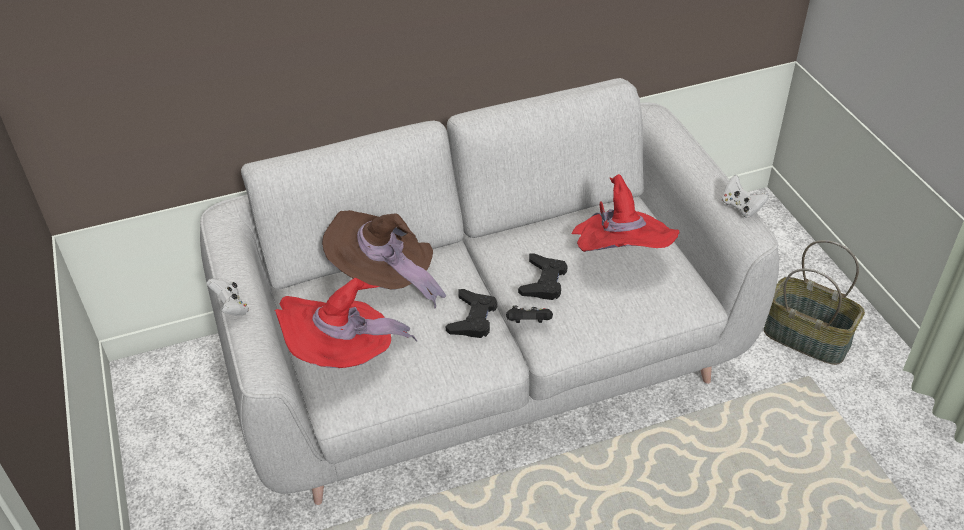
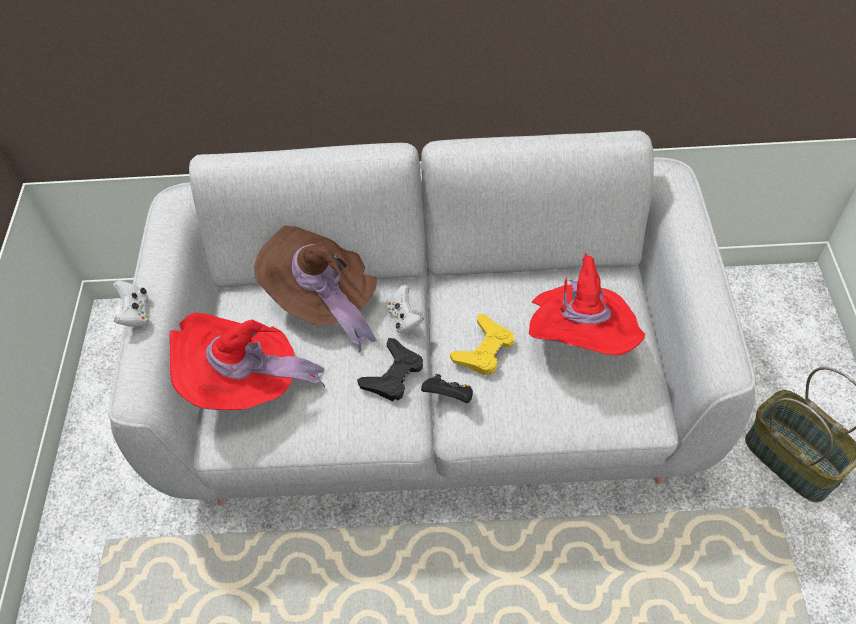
camera: 20 degrees right, 10 degrees up
(543, 281) = (484, 350): black game controller -> yellow game controller
(741, 207) = (727, 326): white game controller -> white game controller (404, 319)

